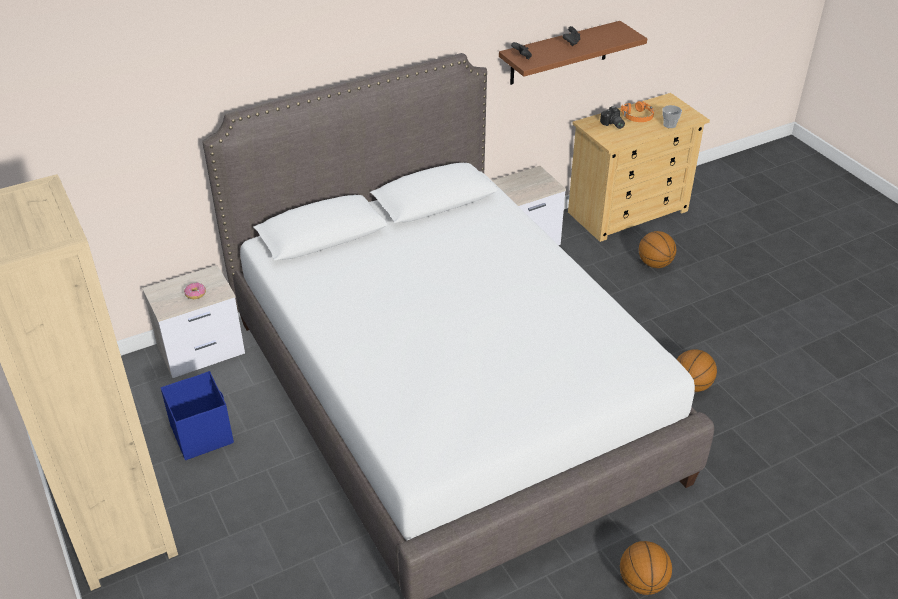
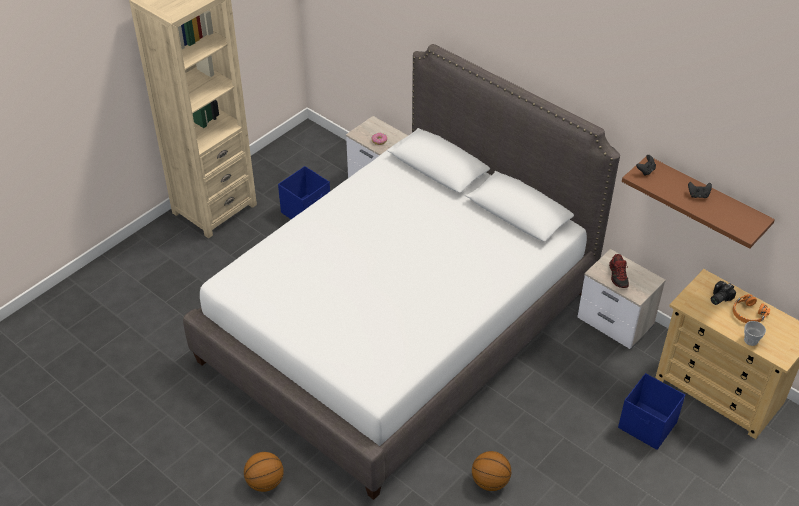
camera: 70 degrees right, 5 degrees up
(522, 189) = (619, 276): none -> shoe
(654, 264) = (647, 426): basketball -> blue storage box

